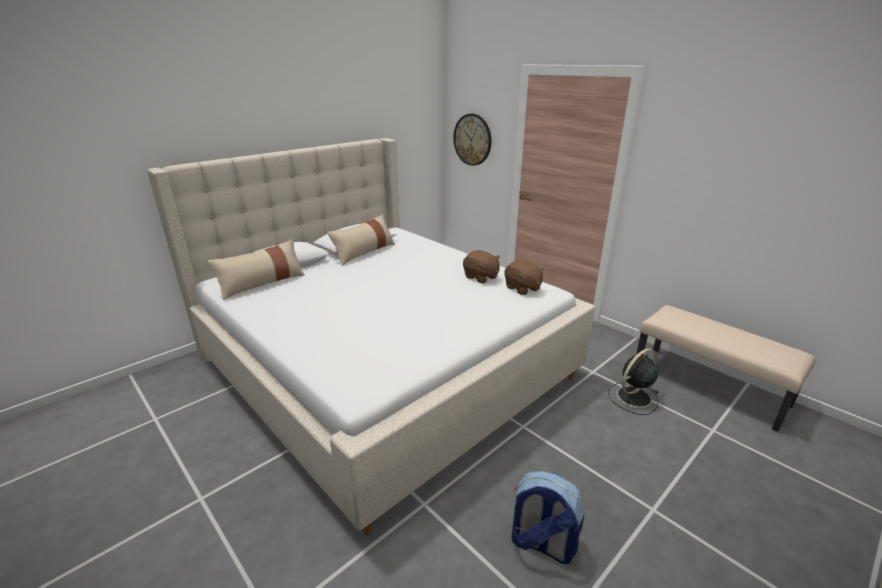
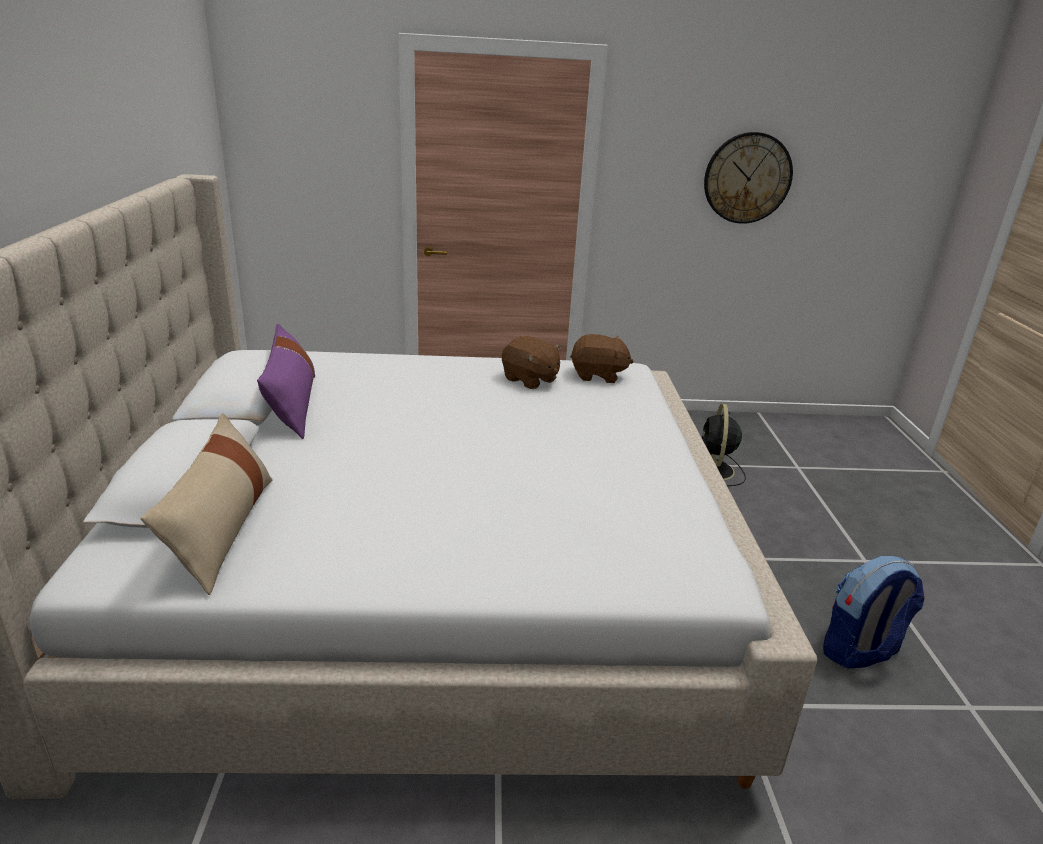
camera: 50 degrees left, 0 degrees up
(364, 252) = (292, 405): beige pillow -> purple pillow
(472, 139) = (301, 166): wall clock -> wall clock (747, 178)
(481, 277) = (530, 380): brown plush toy -> brown plush toy turned 45 degrees clockwise
(709, 385) = (741, 428): beige bench -> none

